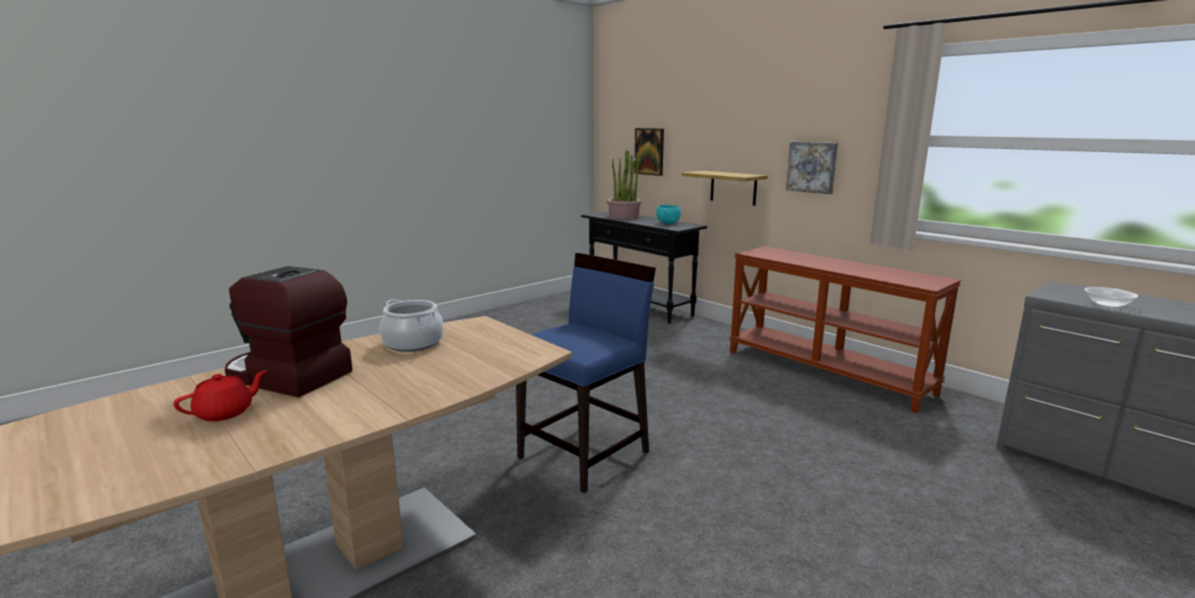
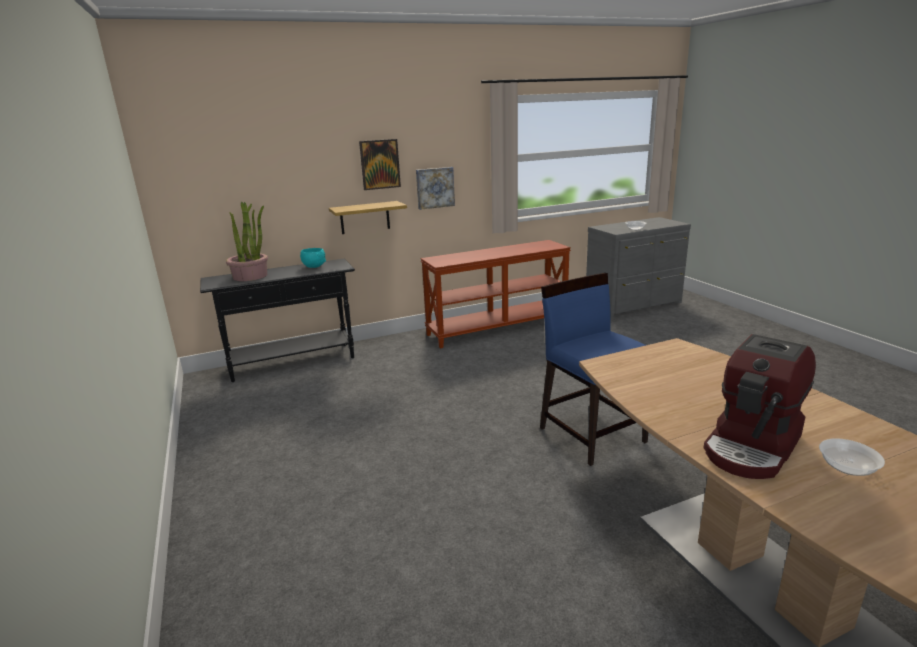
camera: 70 degrees left, 5 degrees up
(225, 413) = (847, 468): red teapot -> bowl
(413, 343) = (658, 391): cooking pot -> none
(649, 151) = (249, 199): picture -> picture (380, 164)

